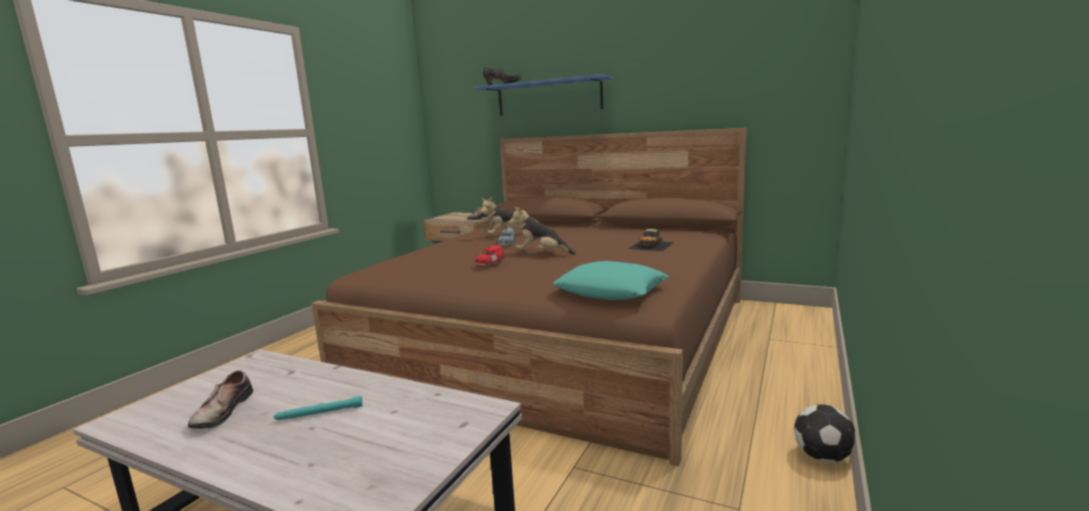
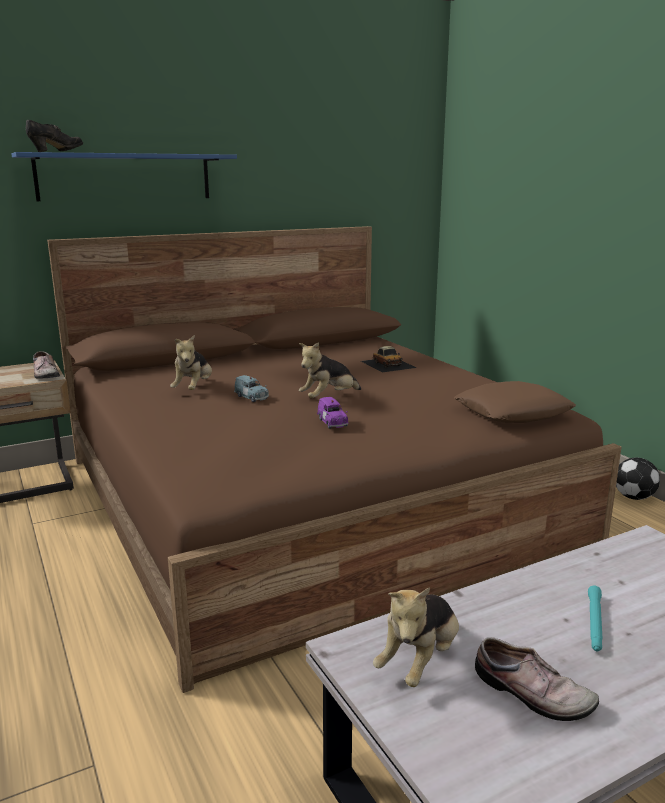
camera: 55 degrees left, 5 degrees up
(249, 376) = (419, 661): none -> plush toy
(489, 264) = (332, 423): red toy car -> purple toy car
(611, 290) = (513, 412): turquoise pillow -> brown pillow

